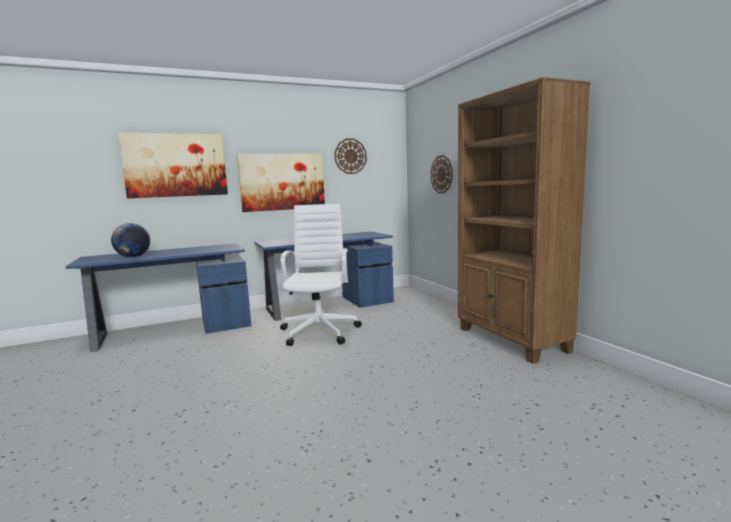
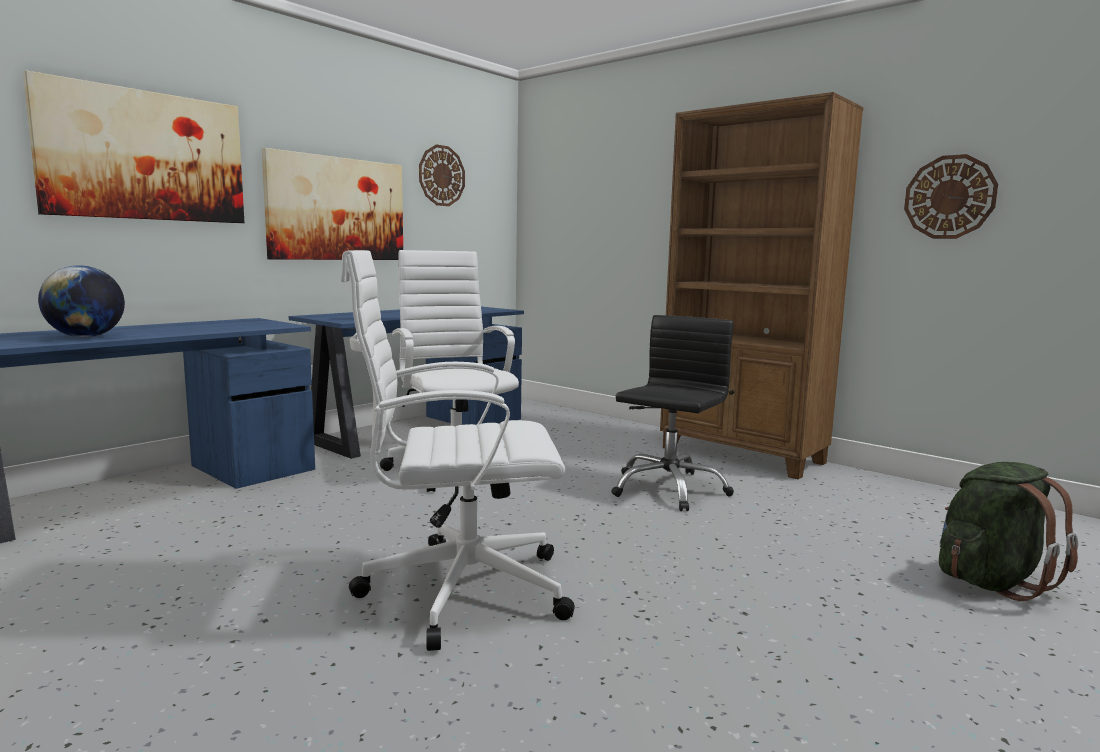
camera: 25 degrees left, 0 degrees up
(232, 410) = (459, 590): none -> white office chair
(428, 360) = (668, 489): none -> black office chair
(441, 174) = (594, 218): wall clock -> wall clock (949, 197)
(596, 477) = (991, 581): none -> green backpack

